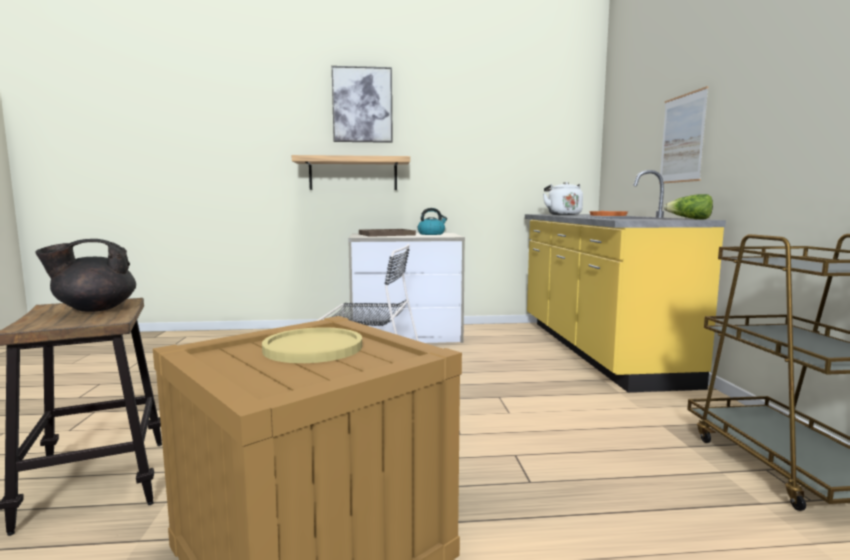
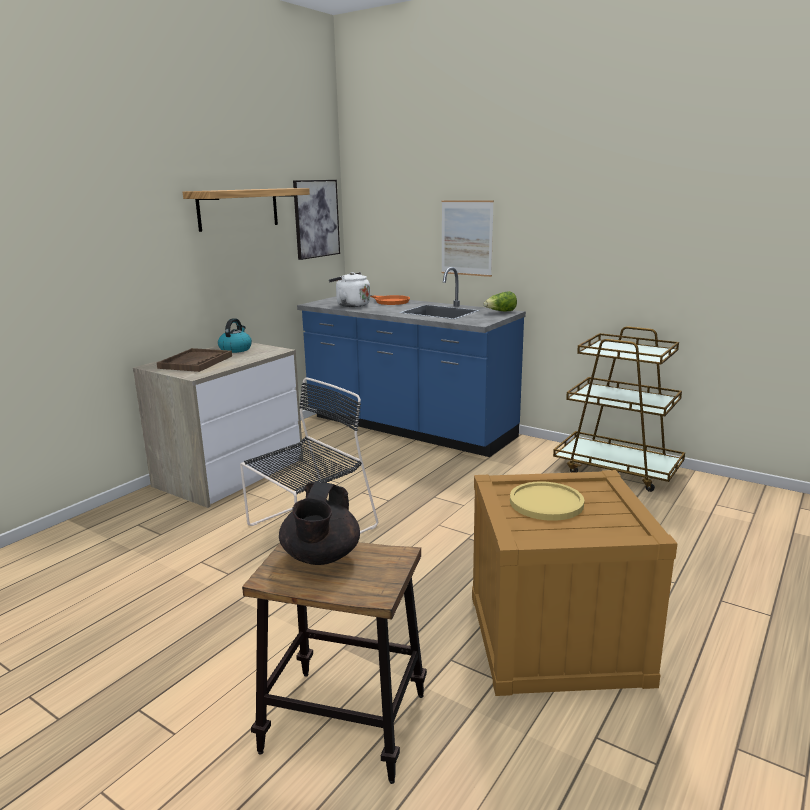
camera: 50 degrees left, 10 degrees up
(353, 174) = (120, 287): shelf -> shelf (238, 209)
(362, 105) = (119, 190): picture -> picture (316, 219)
(595, 350) = (408, 428): yellow counter -> blue counter

